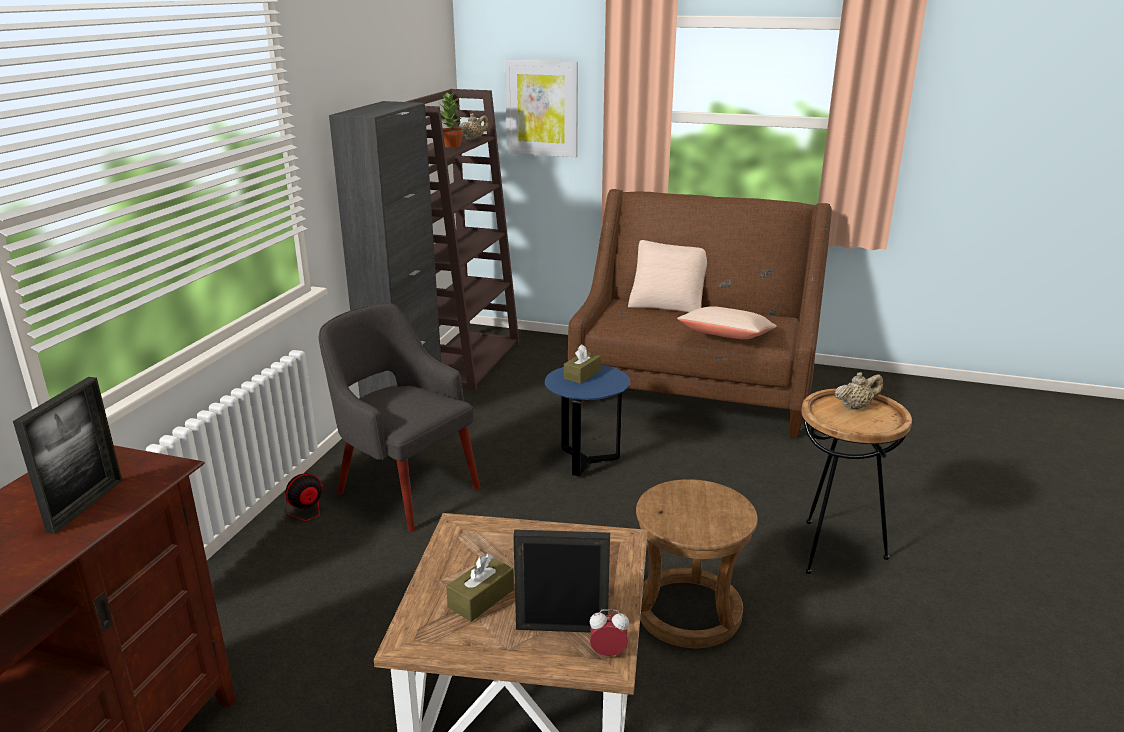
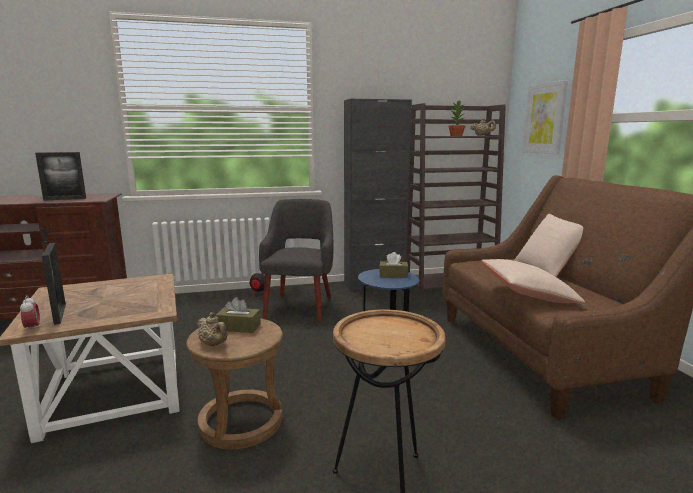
camera: 60 degrees right, 10 degrees down
(481, 598) = (89, 294): brown tissue box -> brown tissue box (239, 327)
(856, 406) = (405, 332): beige teapot -> beige teapot (214, 344)

